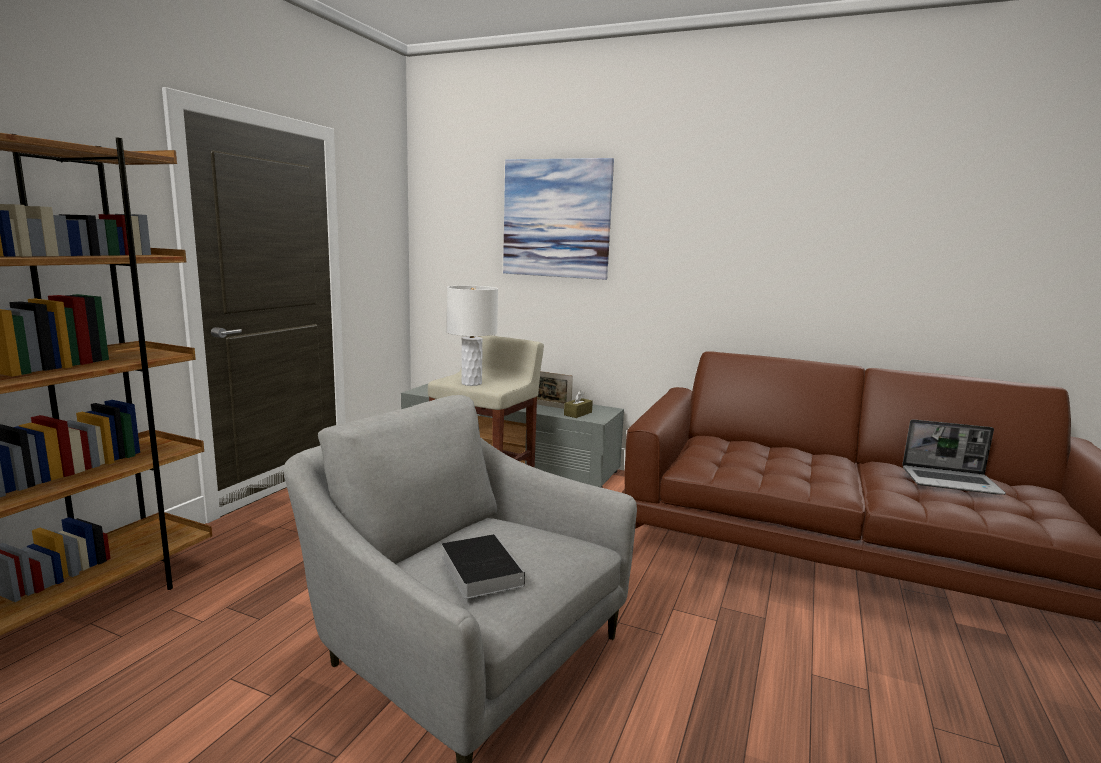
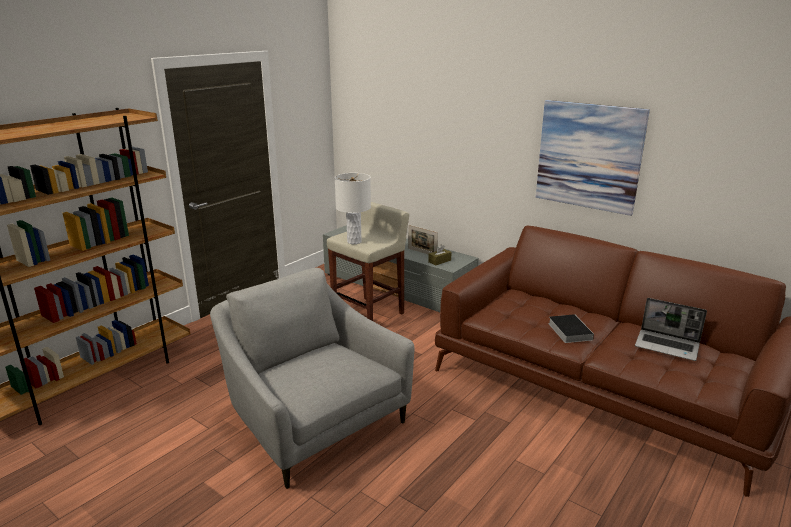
camera: 15 degrees right, 10 degrees up
(479, 569) = (307, 378): book -> book (568, 330)
(556, 219) = (431, 110): picture -> picture (589, 156)

